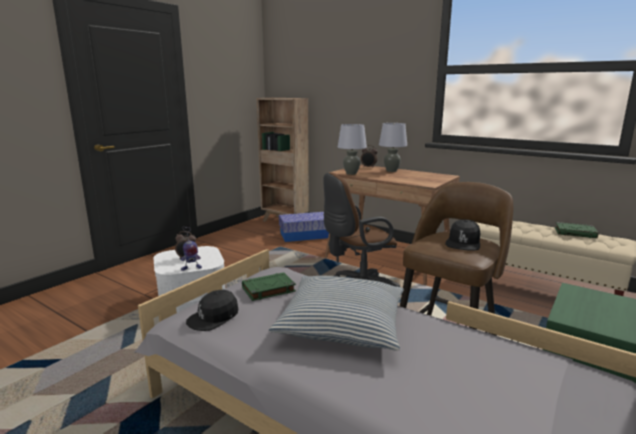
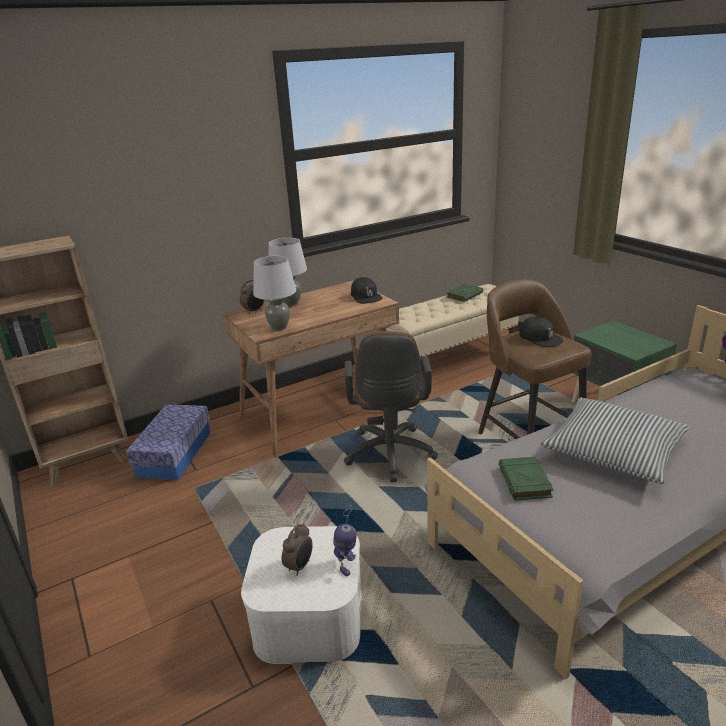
camera: 65 degrees left, 10 degrees up
(213, 317) = (588, 530): black cap -> black cap (365, 297)

